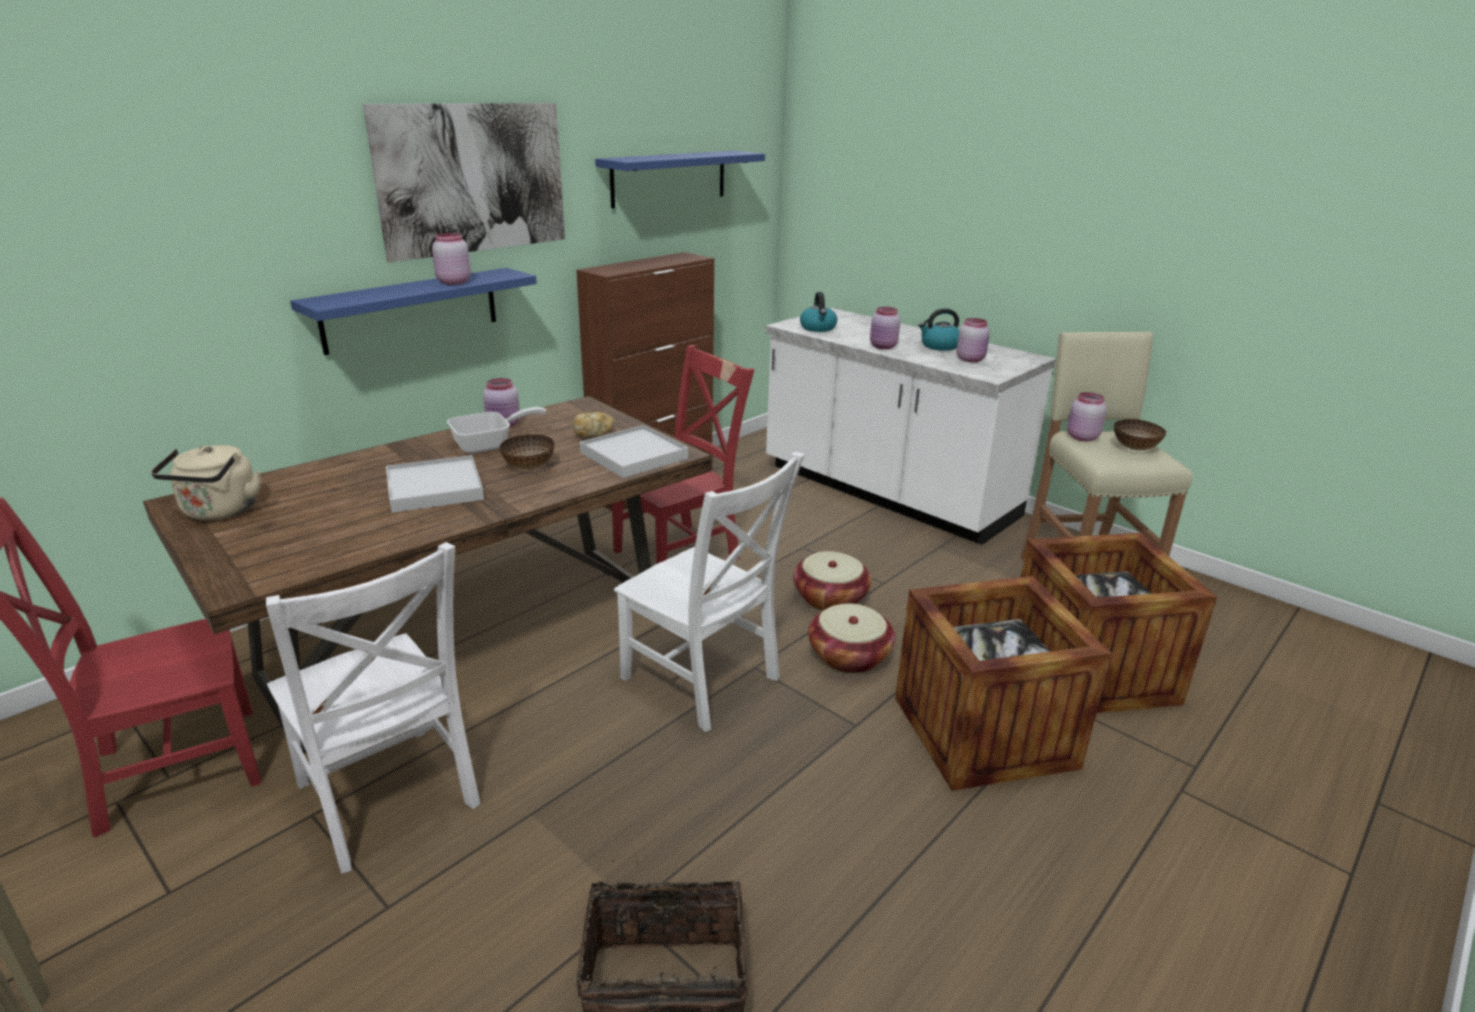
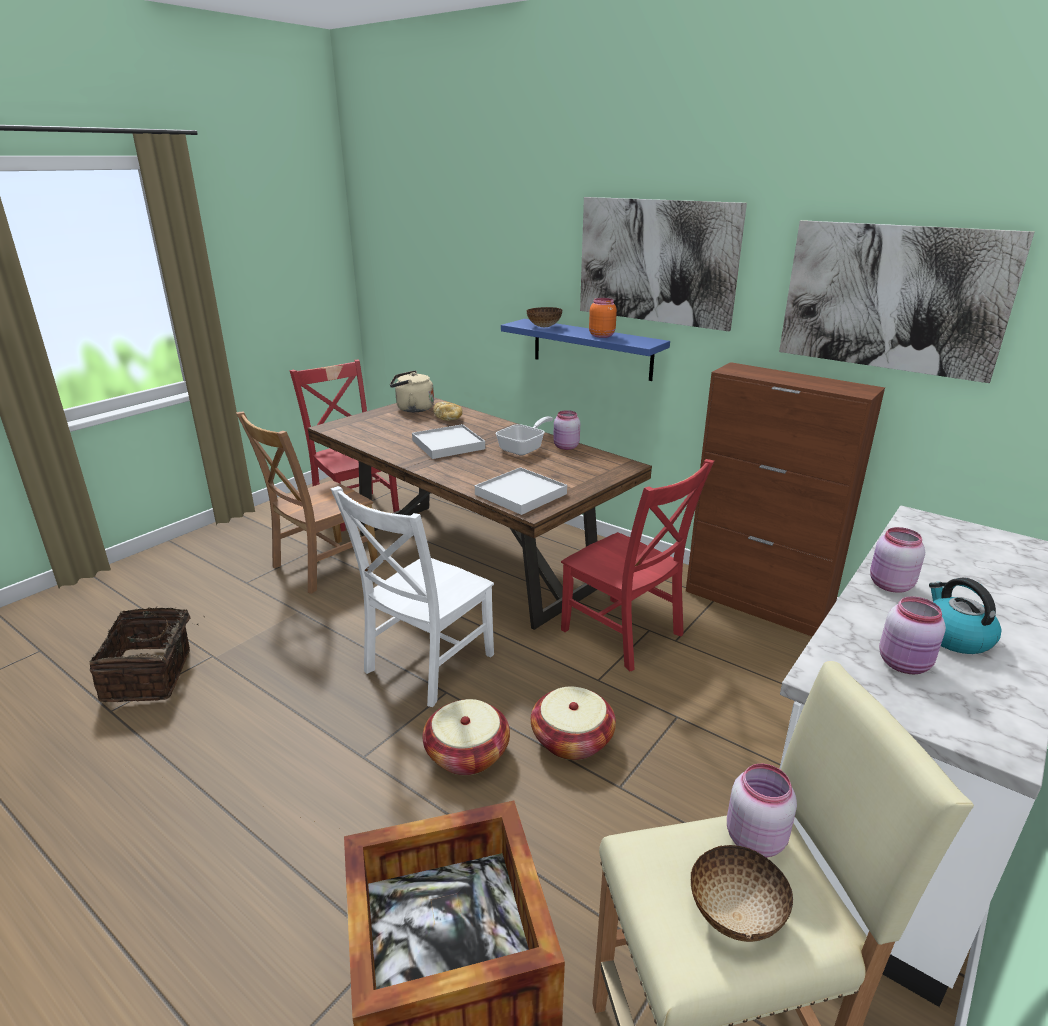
camera: 85 degrees right, 0 degrees up
(389, 800) = (321, 566): white chair -> brown chair
(453, 282) = (601, 335): pink jar -> orange jar
(490, 445) = (524, 448): frying pan -> frying pan turned 105 degrees counterclockwise
(528, 467) = (487, 464): bowl -> bowl (544, 326)
(593, 434) = (561, 476): bread -> bread (448, 418)
(669, 178) = (892, 298): blue shelf -> picture
(818, 328) = (930, 537): kettle -> none
(983, 732) = (343, 856): crate -> none

